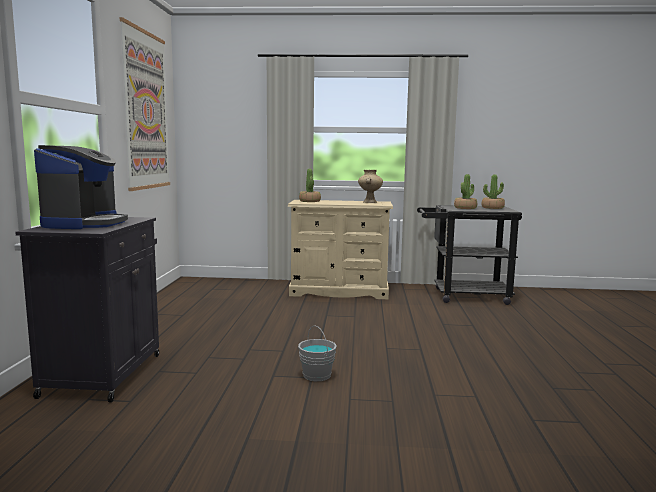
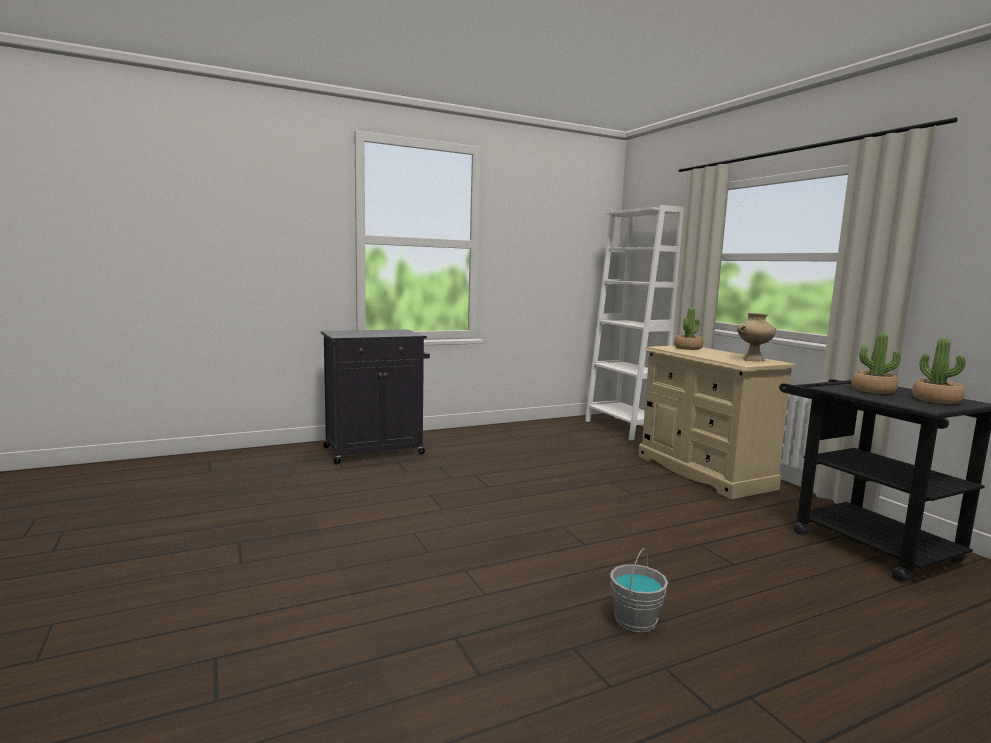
camera: 60 degrees right, 0 degrees up
(84, 224) = (368, 332): coffee machine -> none
(146, 111) = (555, 242): picture -> none
(225, 283) = (623, 428): none -> white bookcase
(316, 375) = (449, 510): grey bucket -> grey bucket (635, 620)

